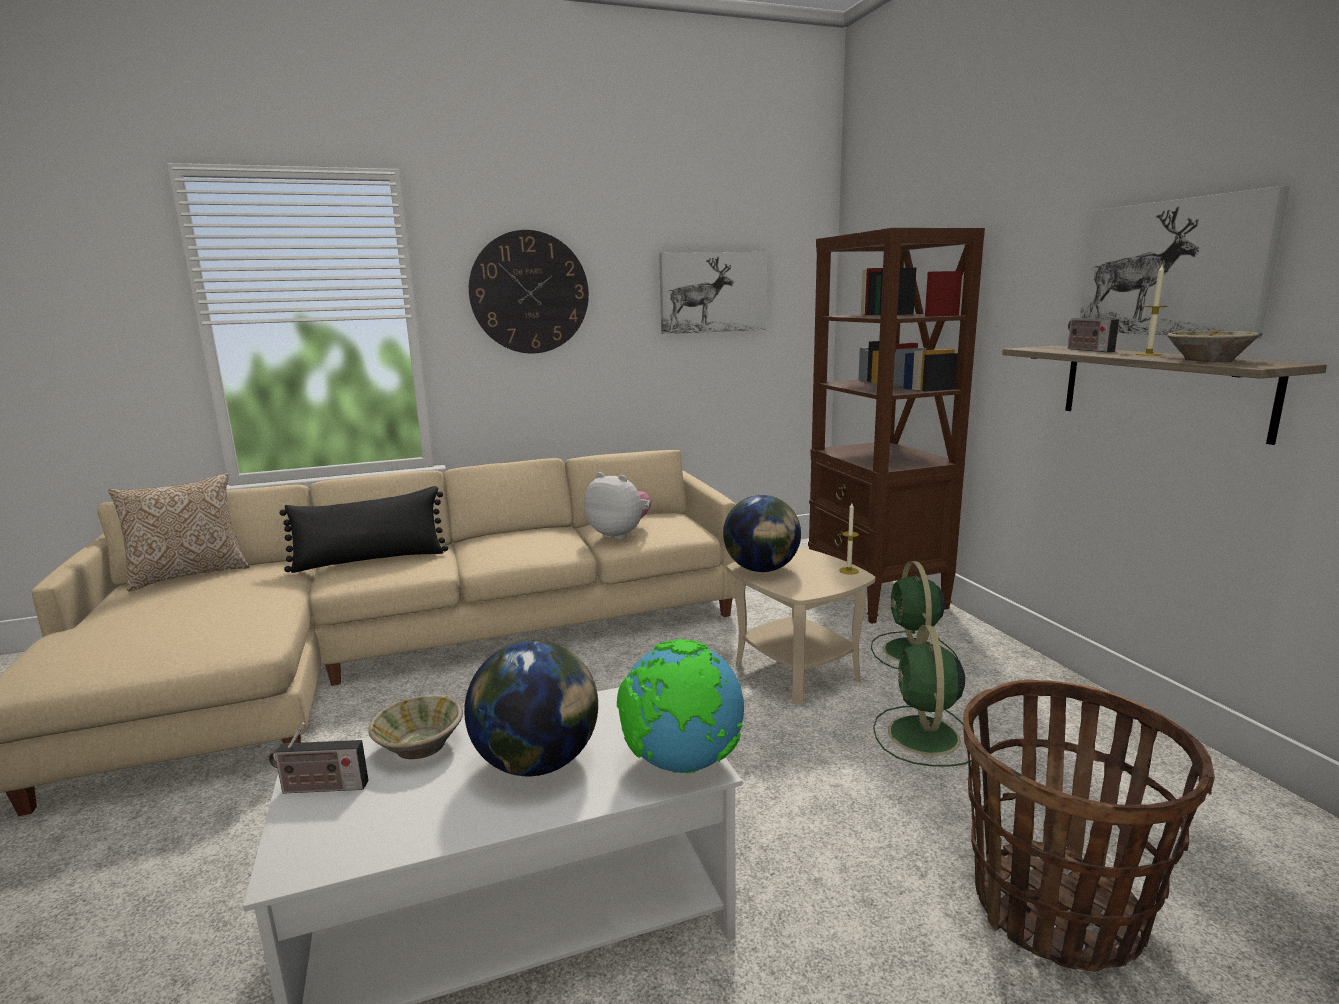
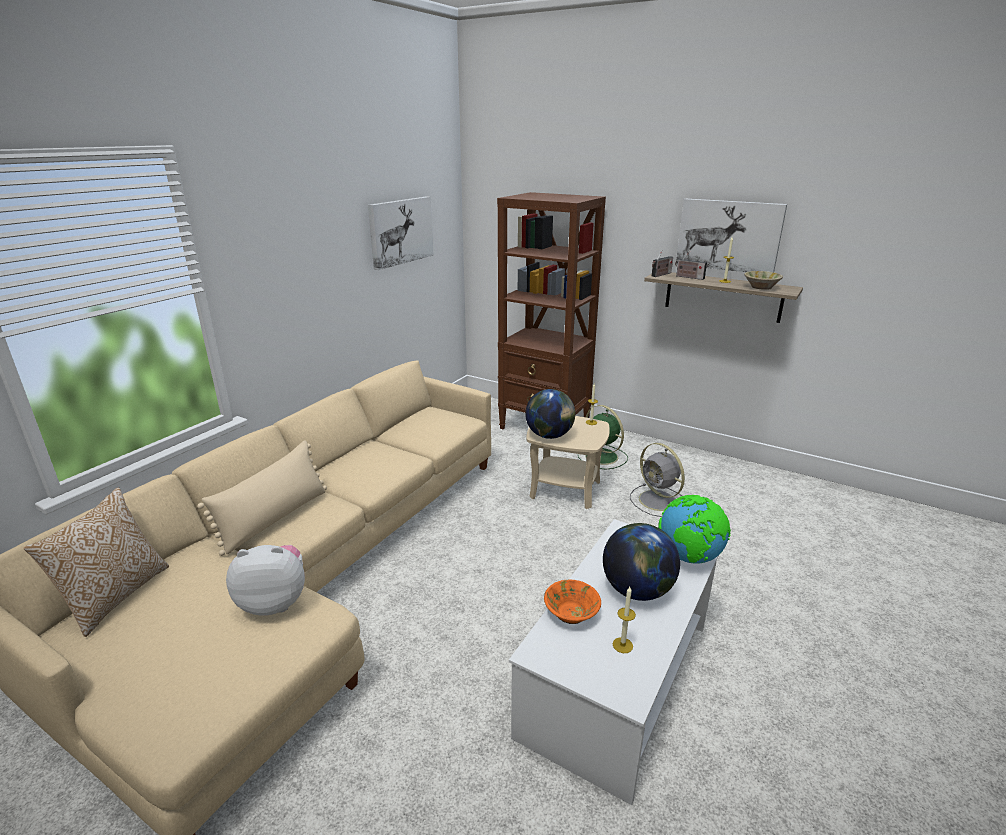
camera: 40 degrees left, 10 degrees up
(321, 788) = (568, 660): radio -> radio (661, 275)
(370, 560) = (275, 518): black pillow -> beige pillow
(399, 809) = (622, 645): none -> candle
(419, 746) = (571, 614): beige bowl -> orange bowl
(529, 292) = (287, 251): wall clock -> none
(619, 535) = (424, 436): plush toy -> plush toy (274, 601)
(924, 737) = (658, 501): green fan -> grey fan
(1056, 910) = (776, 553): basket -> none

